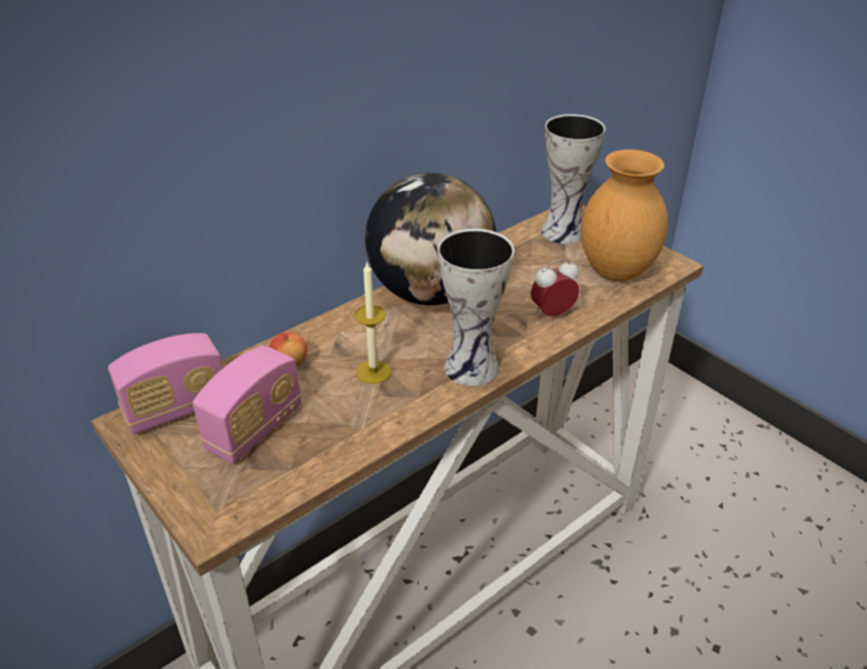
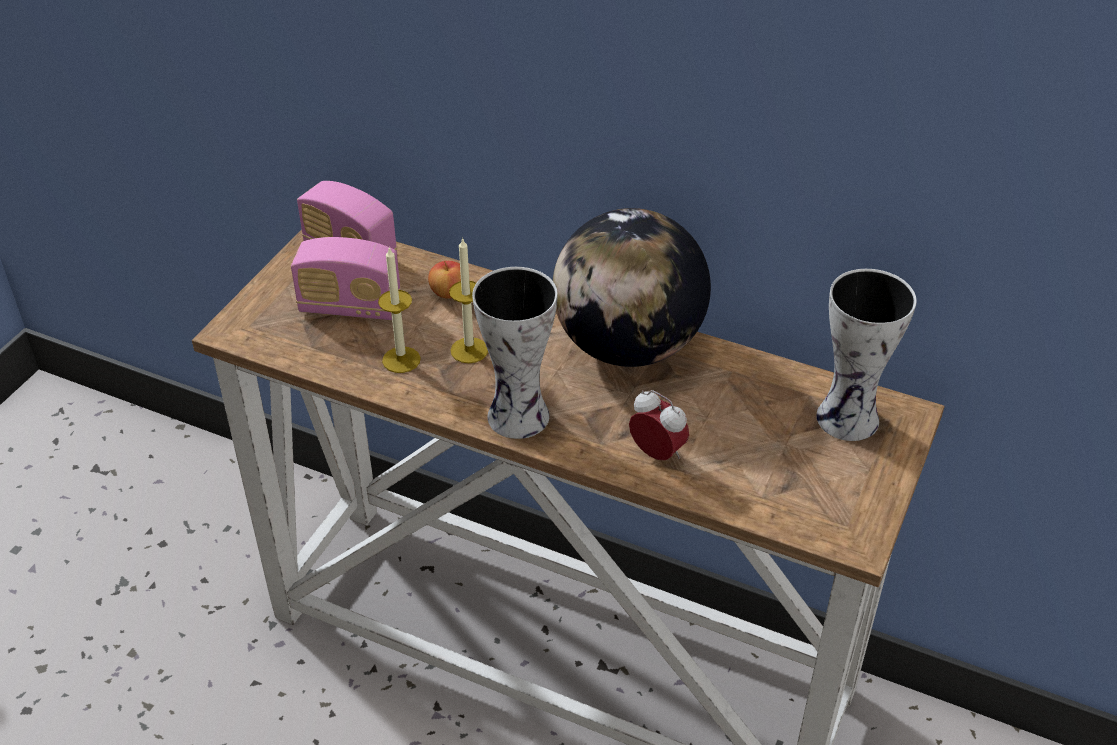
camera: 65 degrees right, 5 degrees up
(354, 415) = (401, 360): none -> candle
(617, 271) = (793, 490): brown vase -> none

